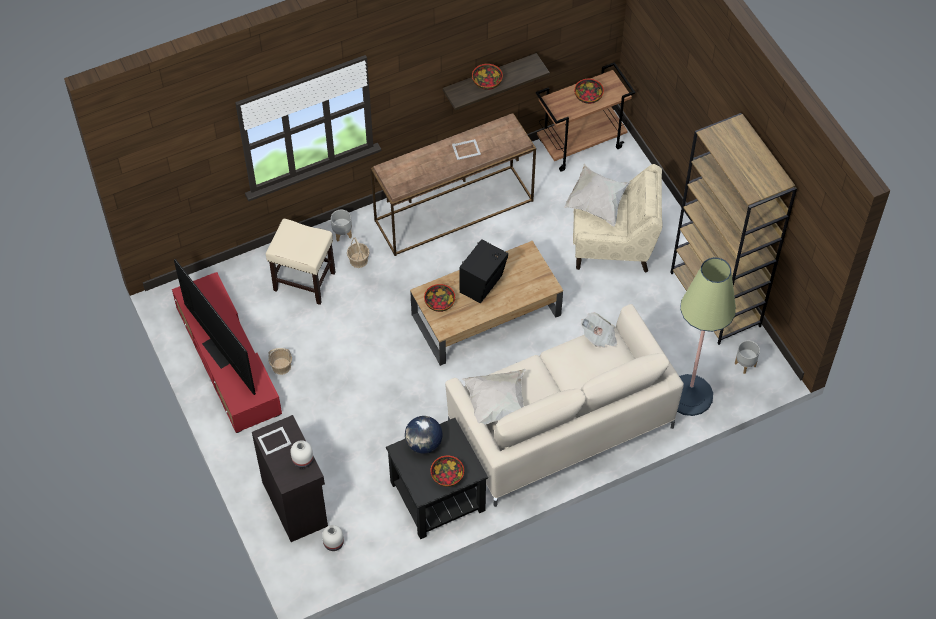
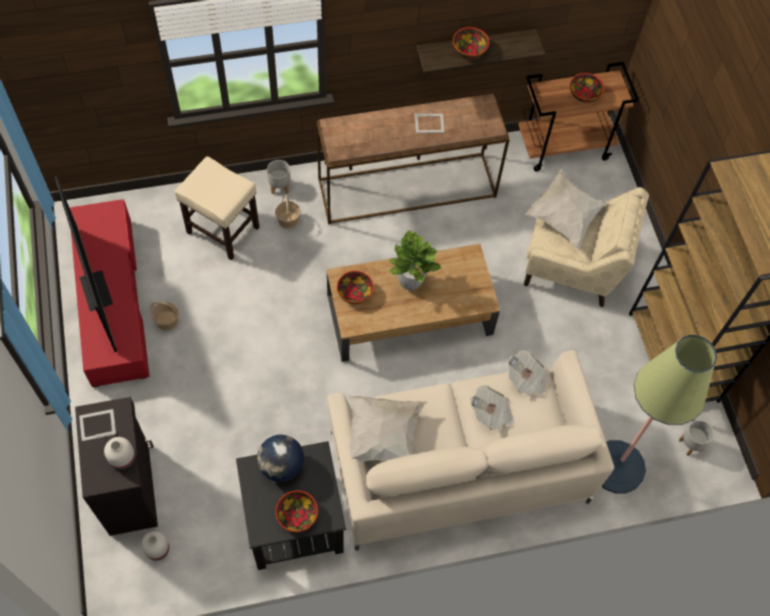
camera: 10 degrees right, 5 degrees up
(483, 284) = (410, 282): black speaker -> potted plant
(578, 368) = (491, 414): none -> newspaper

